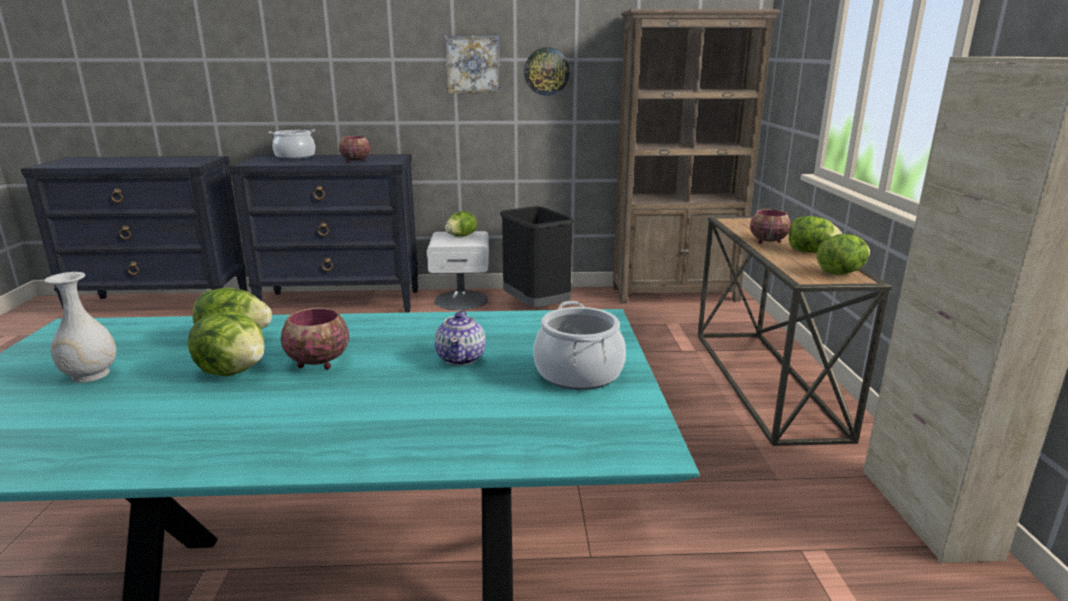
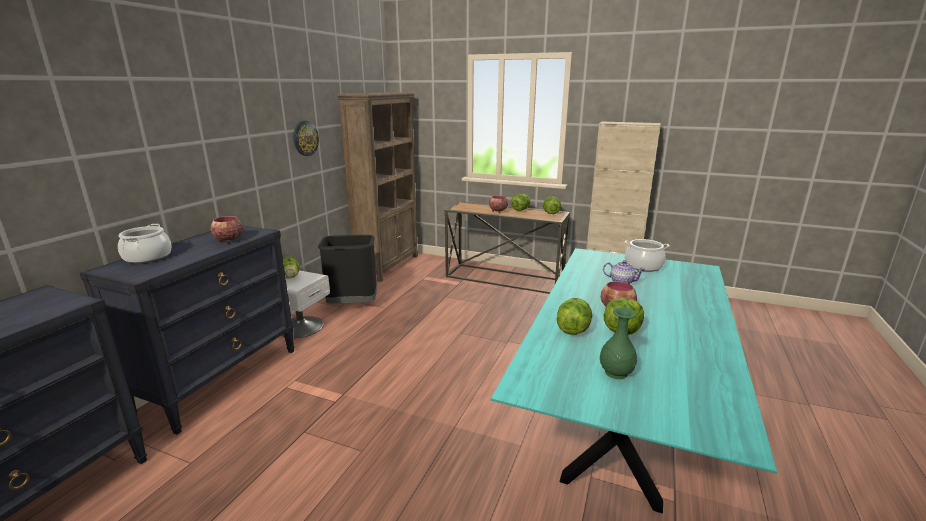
camera: 65 degrees left, 0 degrees up
(90, 374) = (615, 373): white vase -> green vase
(472, 64) = (263, 138): picture -> none

